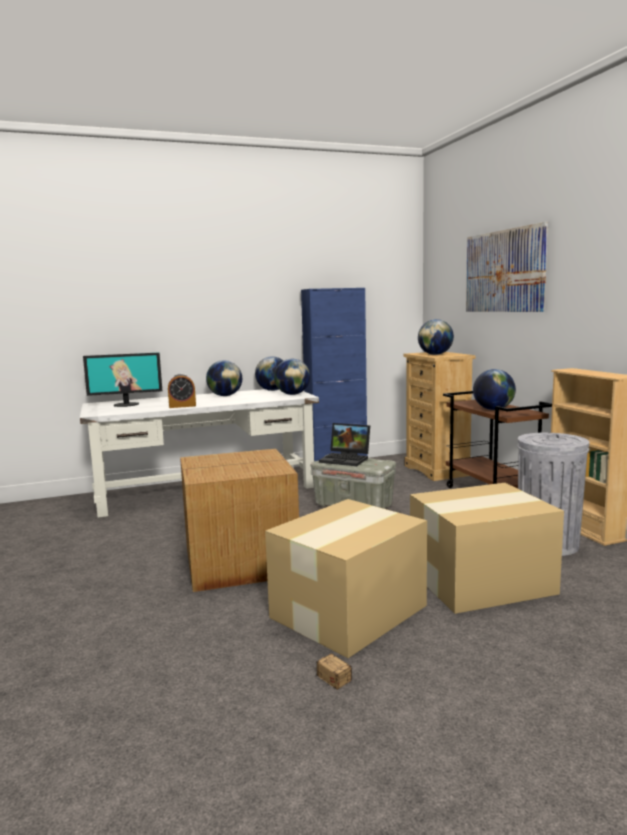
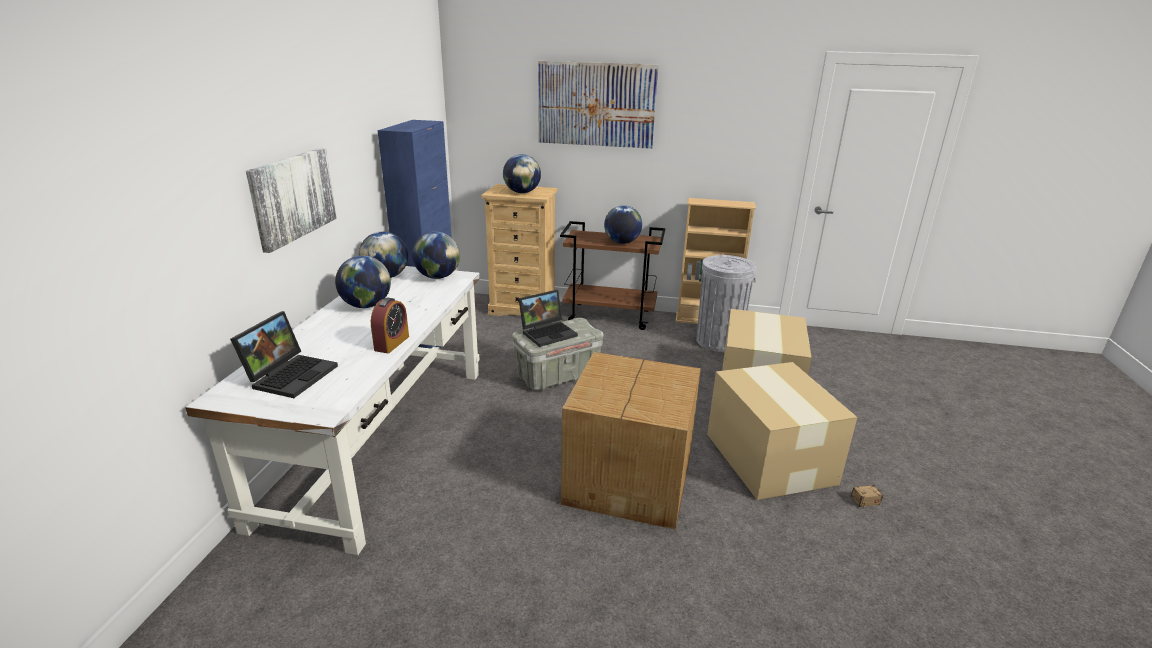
camera: 60 degrees left, 15 degrees up
(126, 404) = (291, 374): monitor -> laptop
(198, 317) = (292, 197): none -> picture

